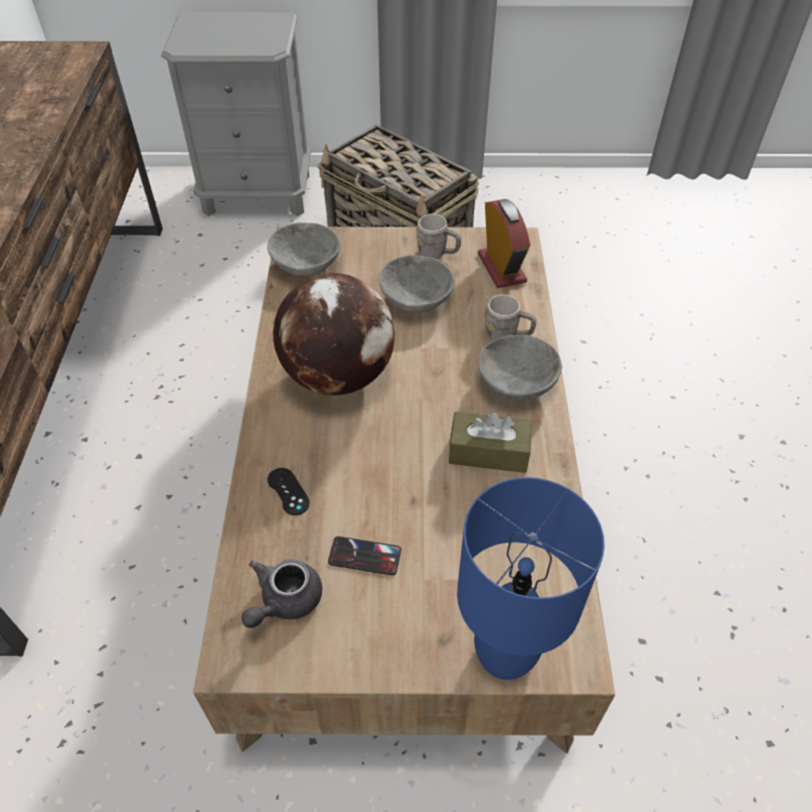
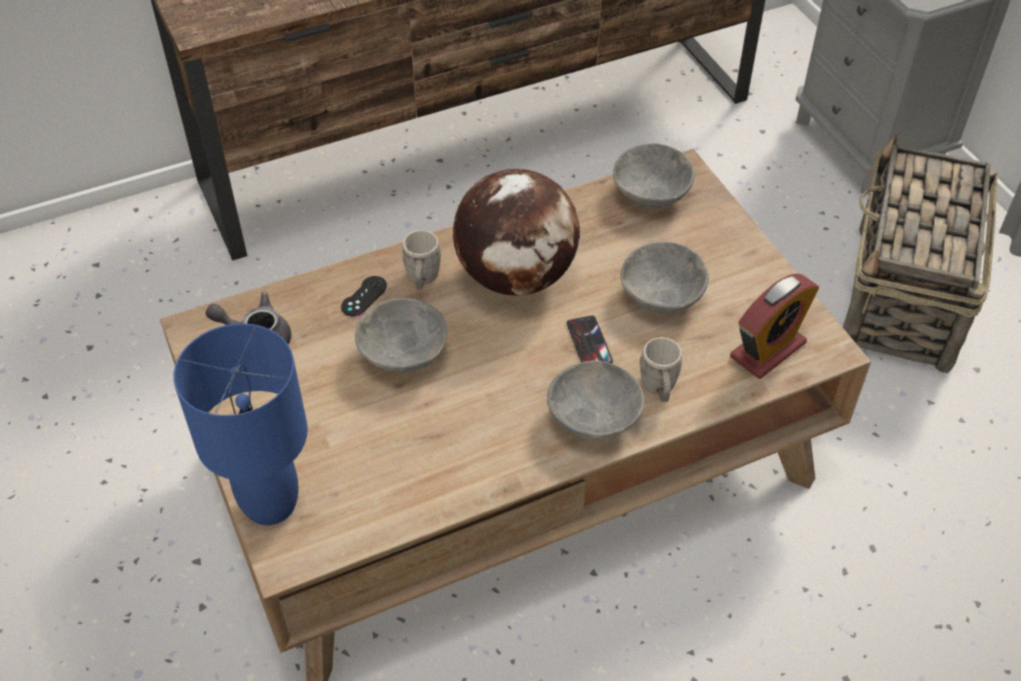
camera: 65 degrees right, 0 degrees up
(364, 556) = (323, 373): phone -> phone (589, 342)
(377, 485) = (402, 353): none -> grey bowl
(437, 254) = (748, 287): grey mug -> grey mug (422, 279)
(488, 452) = (487, 423): brown tissue box -> none

